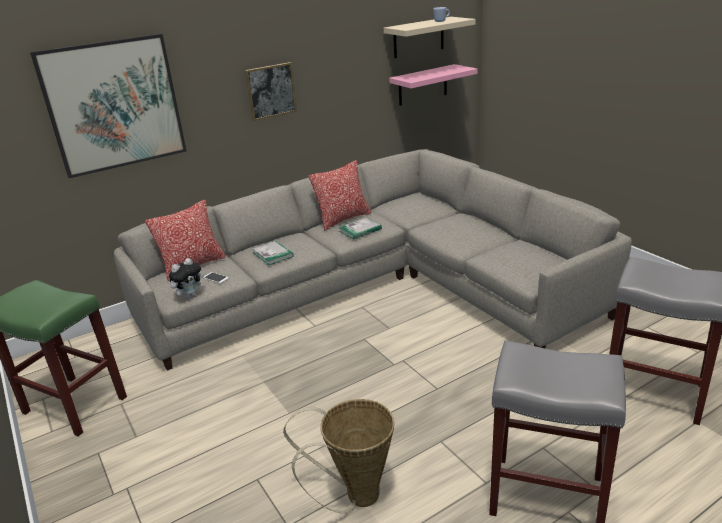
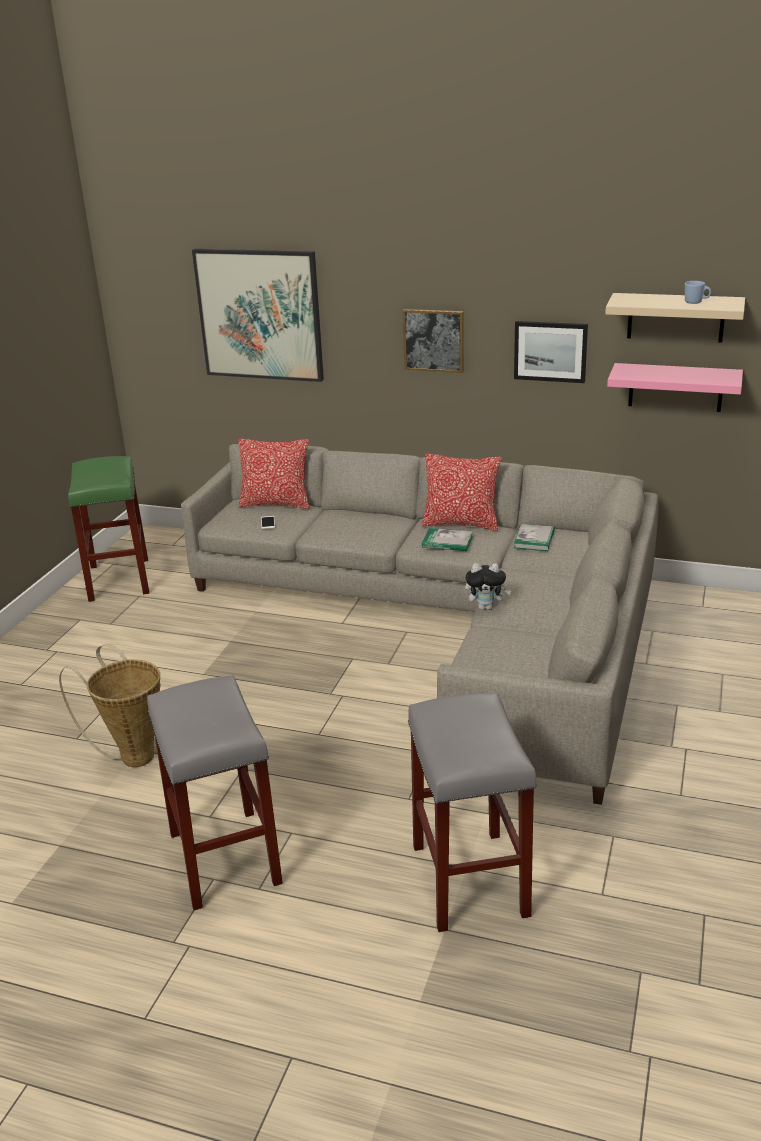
camera: 50 degrees right, 0 degrees up
(189, 296) = (230, 528): plush toy -> plush toy (486, 607)
(273, 254) = (340, 525): book -> book (534, 539)
(351, 79) = (550, 351): none -> picture

